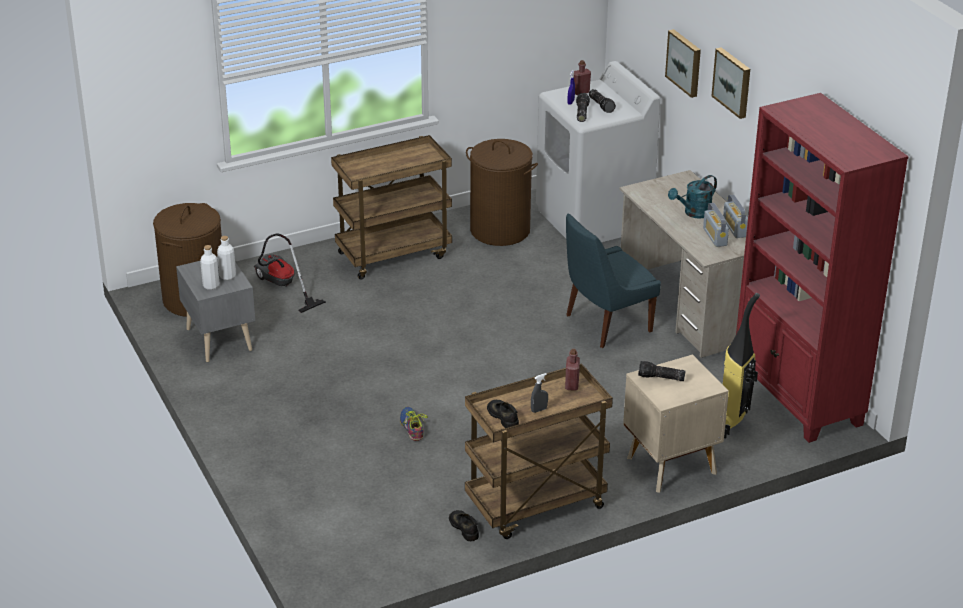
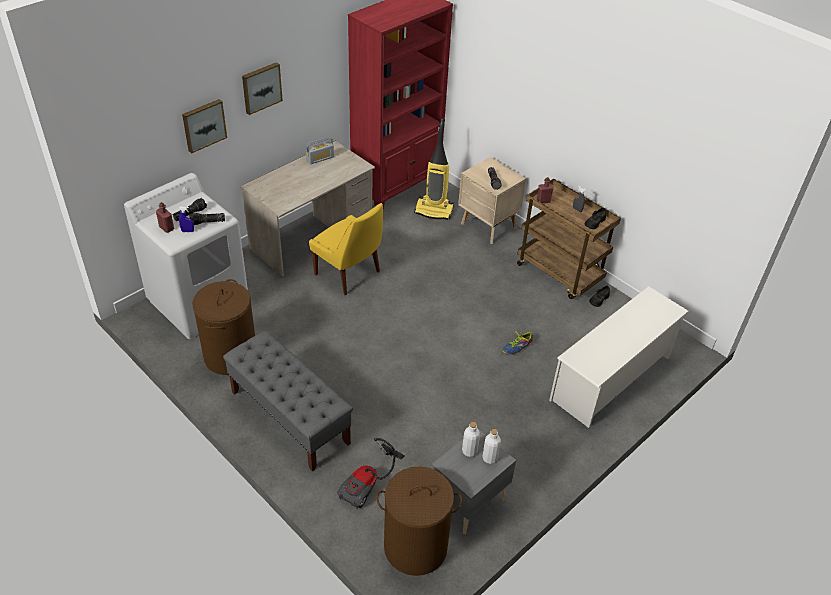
camera: 110 degrees left, 10 degrees up
(317, 490) = (611, 378): none -> white shoe rack
(394, 254) = (289, 417): brown cart -> grey bench
(605, 324) = (349, 274): blue chair -> yellow chair
(694, 213) = (306, 177): turquoise watering can -> none
(715, 237) = (335, 165): radio -> none

